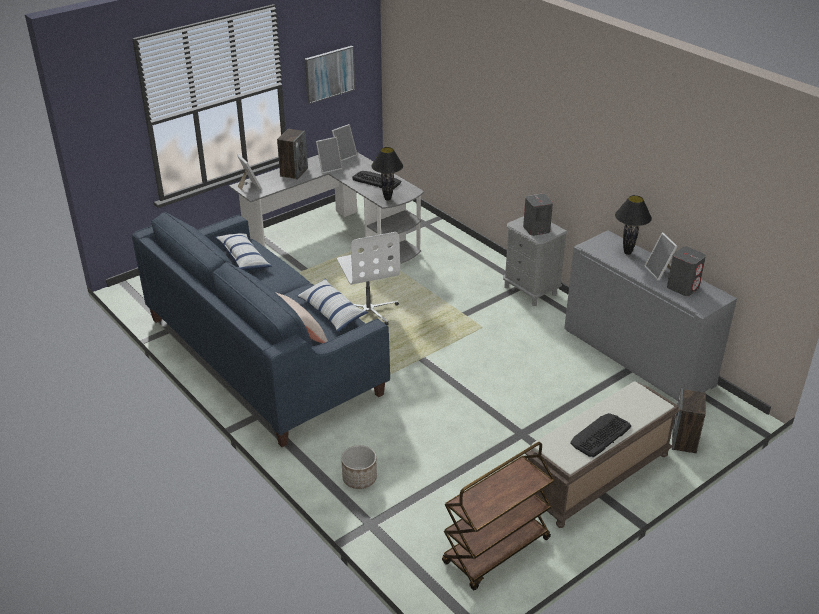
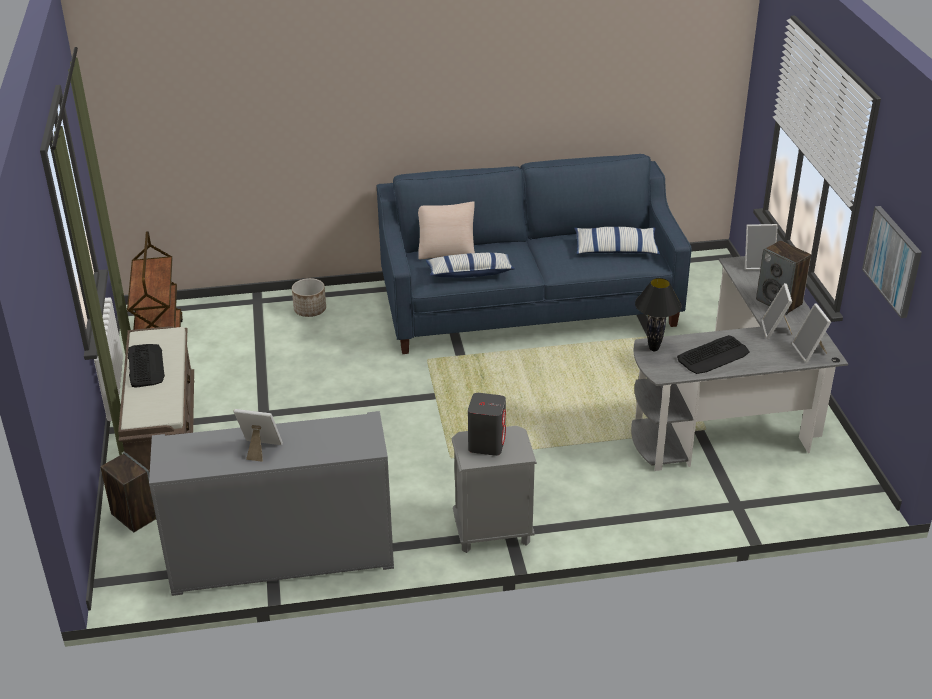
camera: 120 degrees right, 0 degrees up
(369, 310) = (553, 389): white office chair -> none
(627, 252) = (323, 446): black table lamp -> none
(683, 287) = (214, 451): grey speaker -> none

